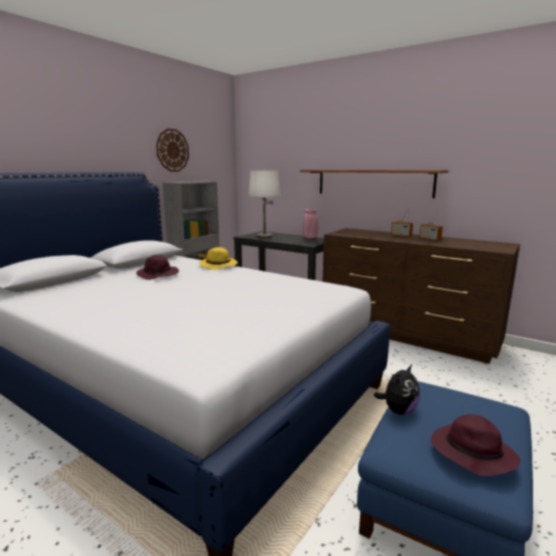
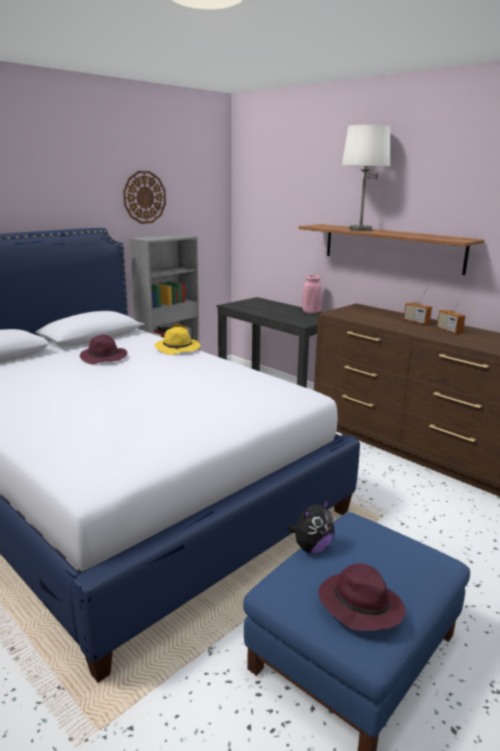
camera: 10 degrees right, 5 degrees up
(264, 236) = (254, 307): white table lamp -> white table lamp (360, 229)

